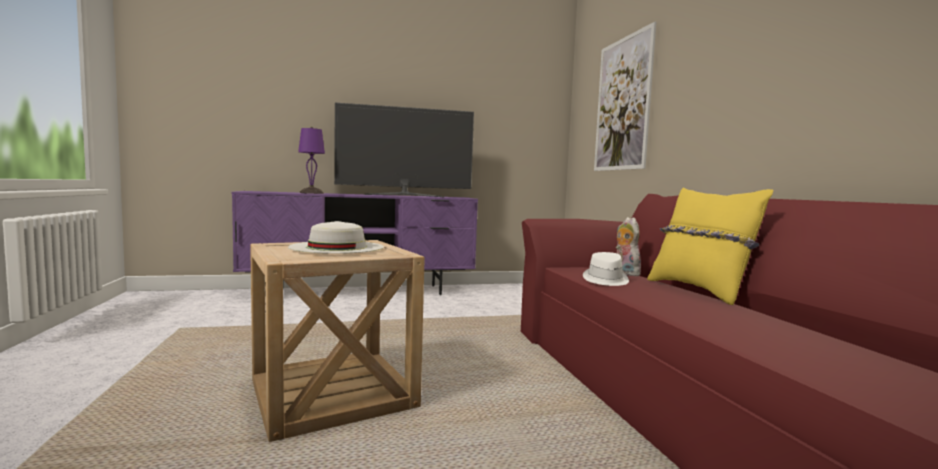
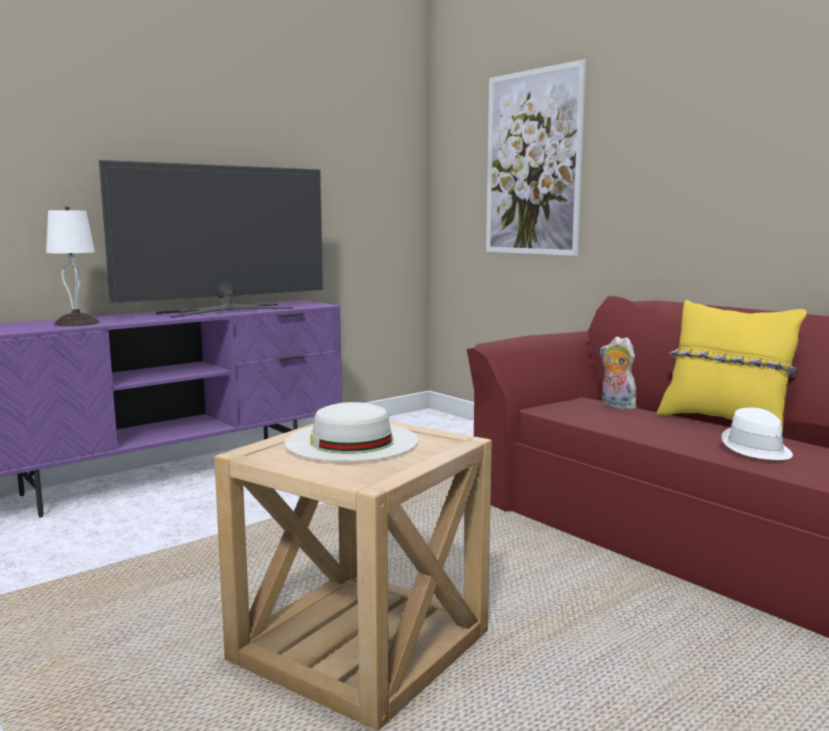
camera: 25 degrees left, 5 degrees up
(311, 193) = (77, 323): purple table lamp -> white table lamp
(605, 280) = (623, 423): white hat -> white hat (756, 448)

